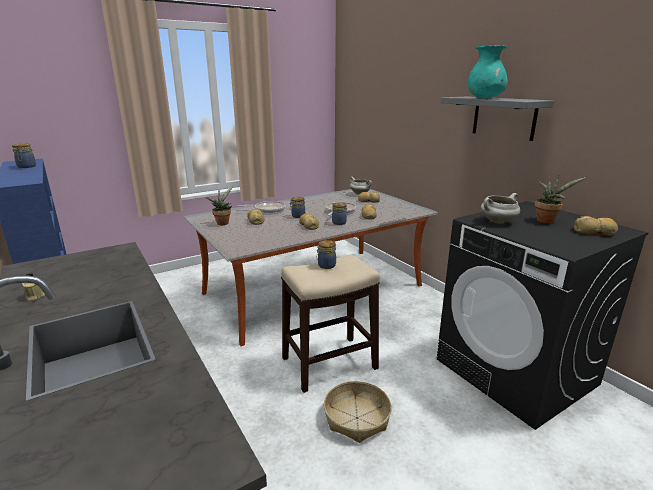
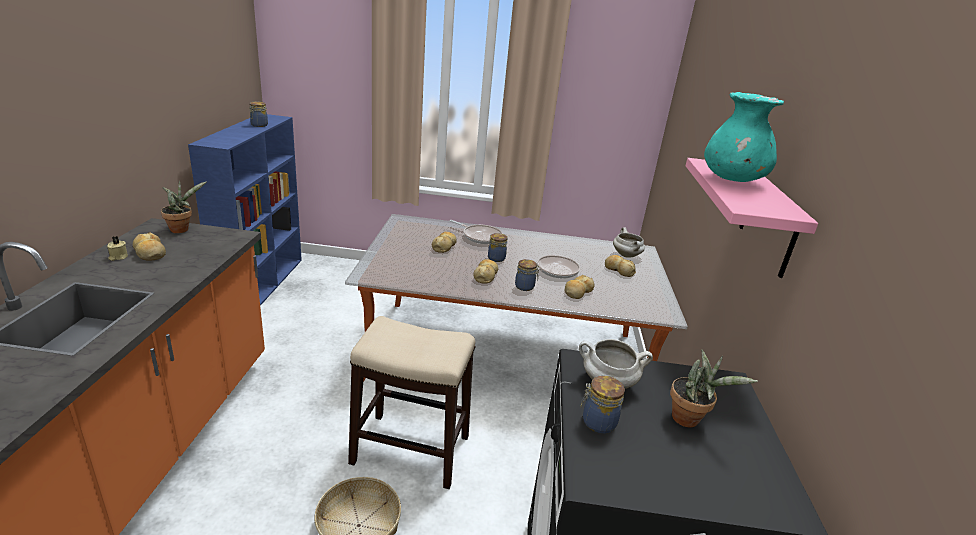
camera: 35 degrees right, 5 degrees up
(223, 223) = (410, 236): potted plant -> potted plant (182, 229)
(326, 266) = (420, 335): jar -> jar (597, 422)
(504, 117) = (769, 220): grey shelf -> pink shelf
(595, 232) = (720, 480): bread -> bread (150, 253)

